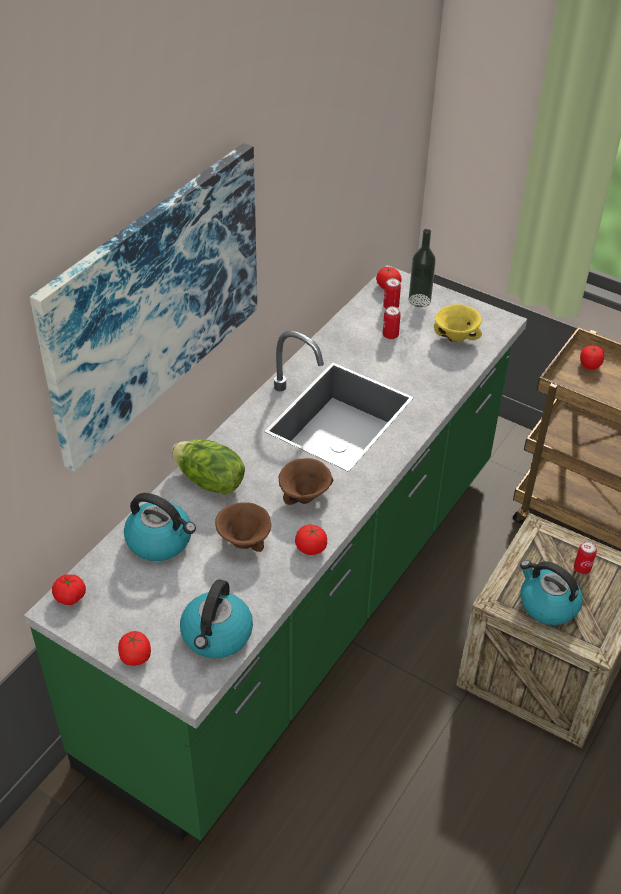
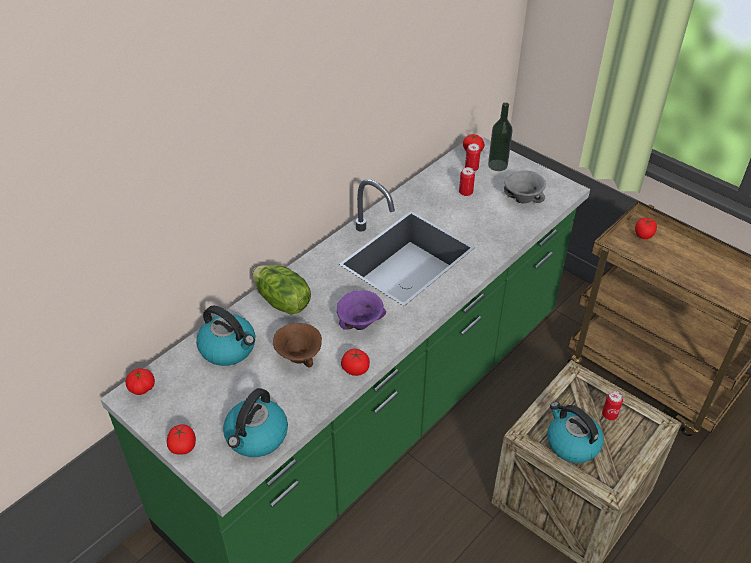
camera: 10 degrees right, 0 degrees up
(154, 301) = (234, 140): picture -> none
(305, 496) = (361, 324): brown bowl -> purple bowl
(456, 337) = (523, 200): yellow bowl -> grey bowl

